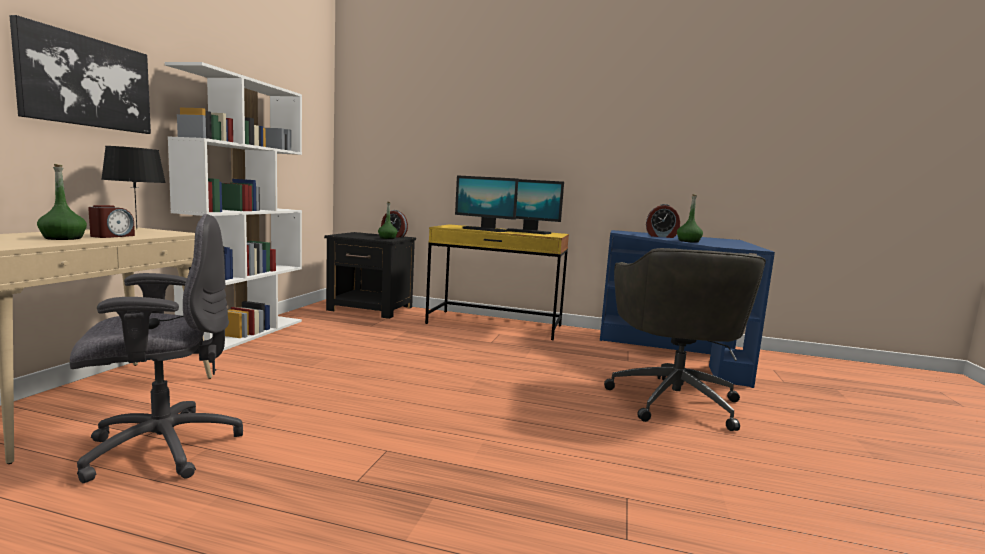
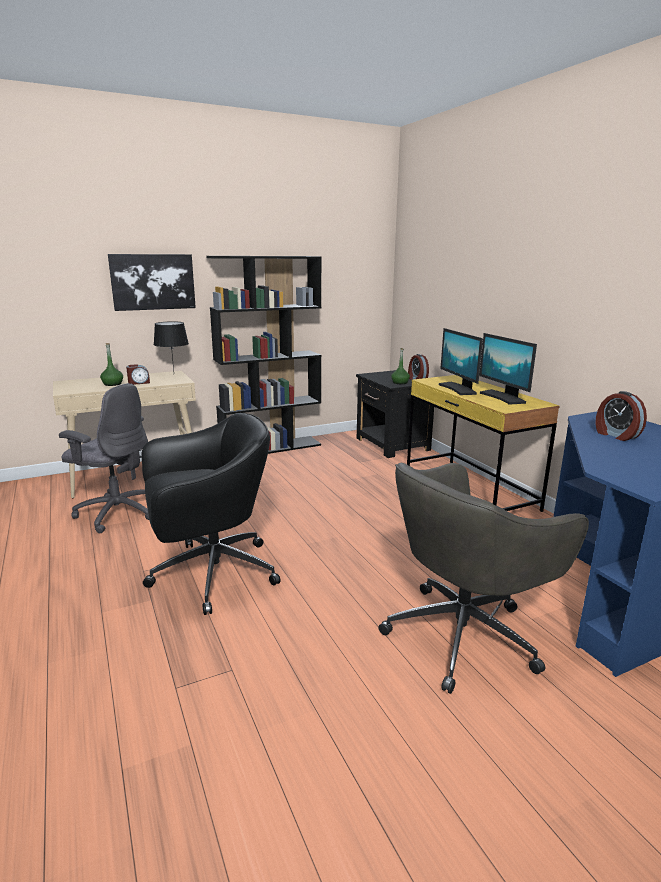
camera: 50 degrees right, 10 degrees up
(245, 333) = (271, 448): white bookcase -> black bookcase
(439, 447) = (211, 574): none -> black office chair
(688, 241) = (603, 453): green bottle -> none

